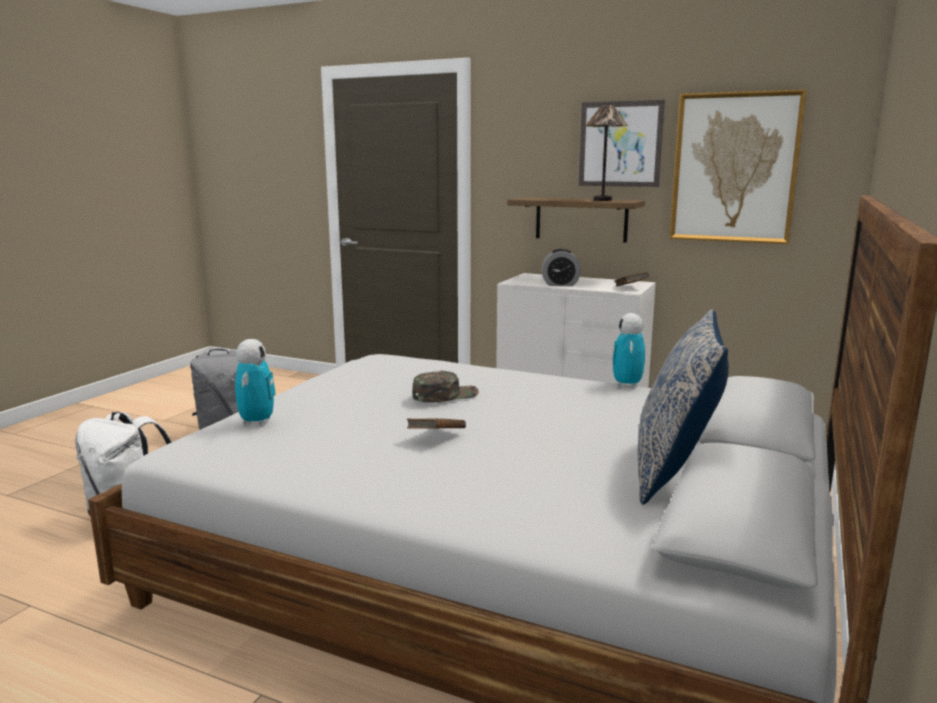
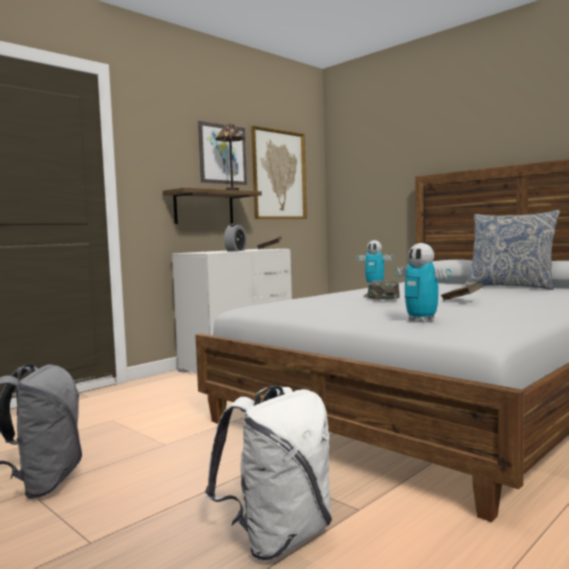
camera: 70 degrees left, 10 degrees down
(257, 422) = (421, 320): toy robot -> toy robot turned 150 degrees counterclockwise

